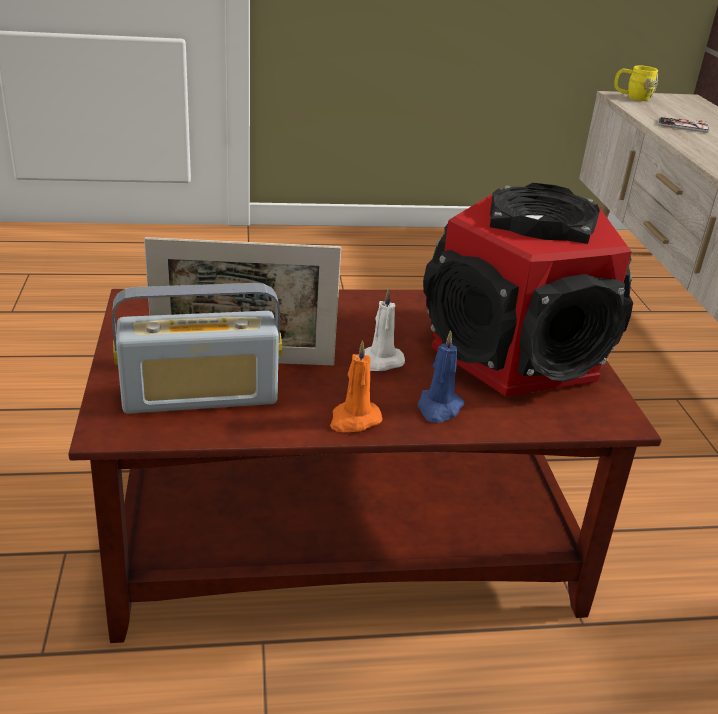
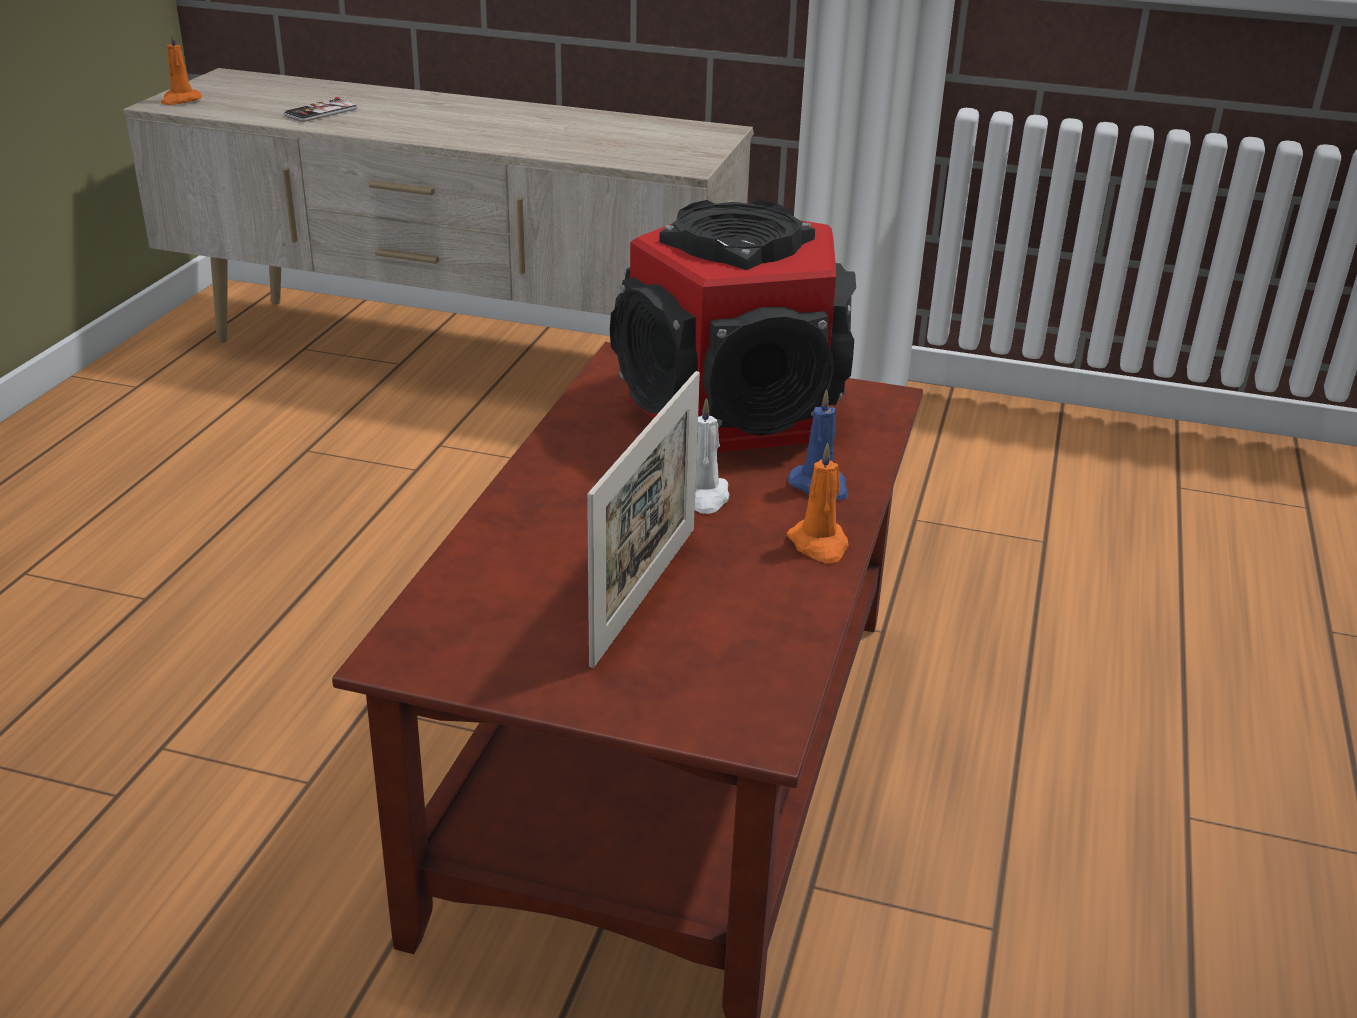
camera: 65 degrees left, 0 degrees up
(200, 396) = (714, 644): radio -> none
(632, 97) = (180, 100): yellow mug -> orange candle

